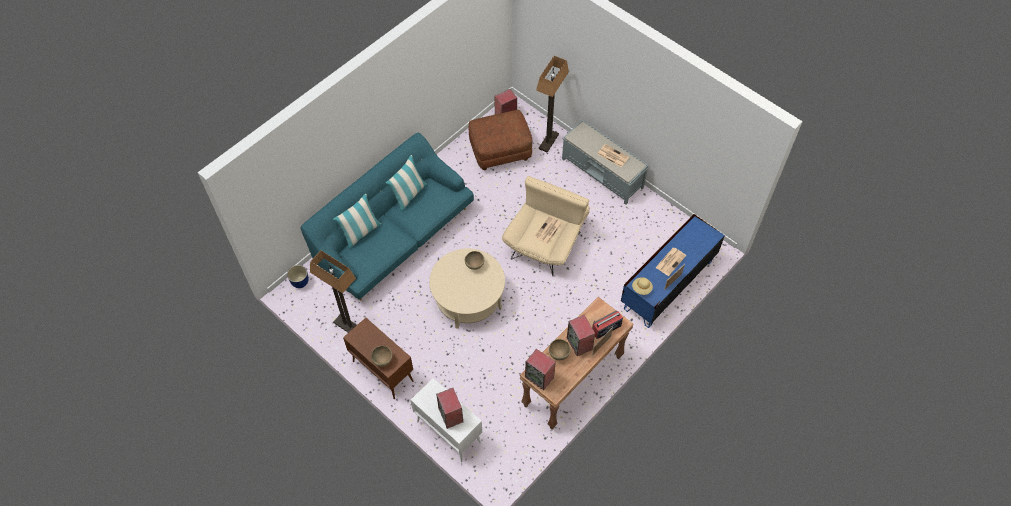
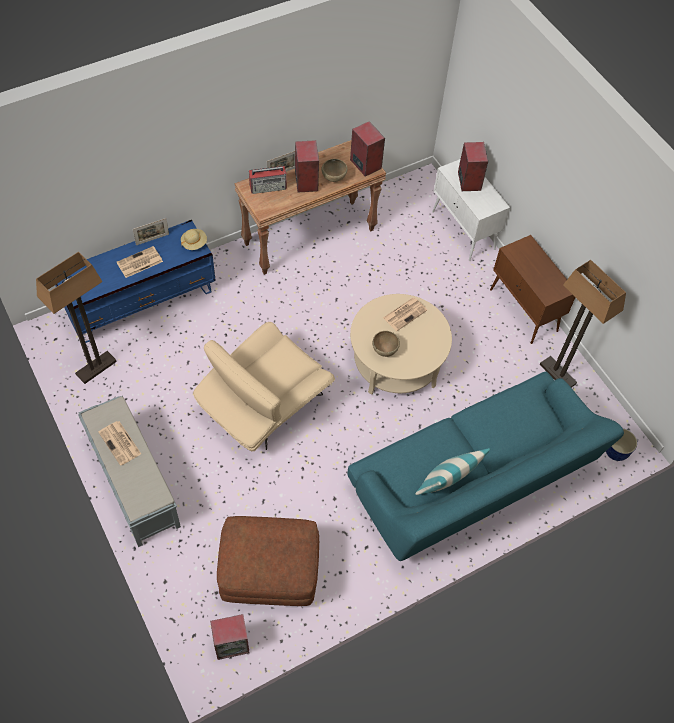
camera: 165 degrees left, 0 degrees up
(360, 232) = (529, 446): pillow -> none
(383, 360) = (533, 253): brown bowl -> none
(548, 141) = (185, 566): floor lamp -> floor lamp (96, 368)
(548, 230) = (268, 366): newspaper -> newspaper (405, 313)

